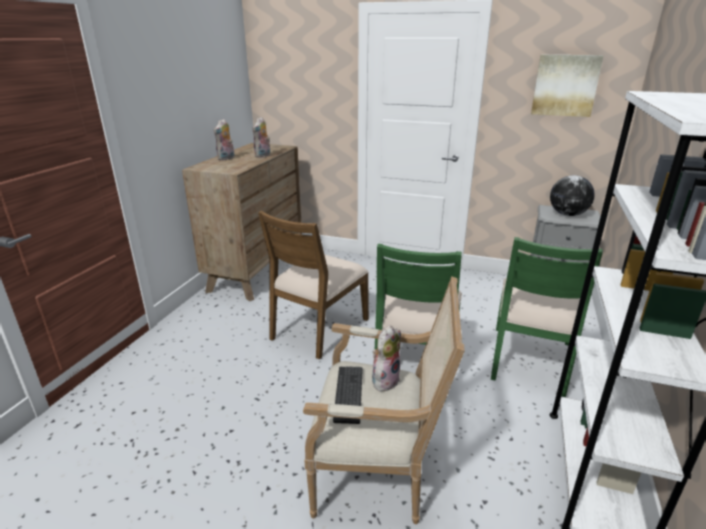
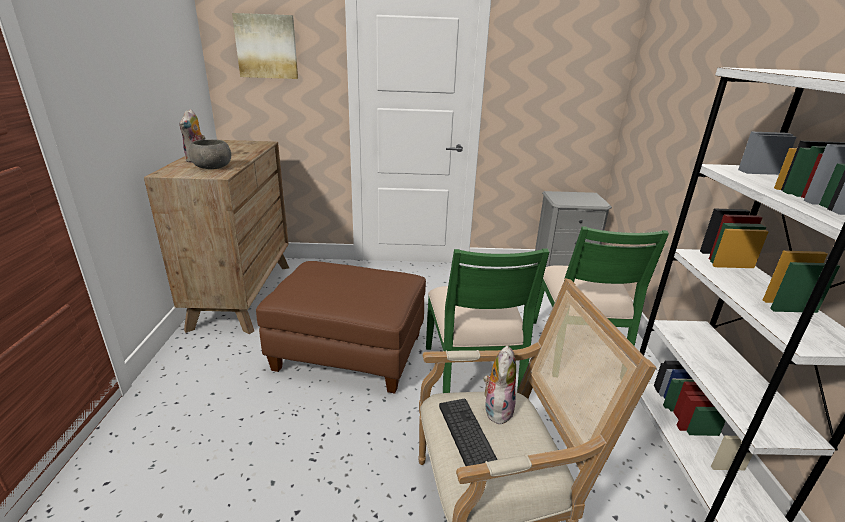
camera: 20 degrees left, 0 degrees up
(233, 165) = (213, 167): none -> grey bowl
(263, 156) = (244, 154): plush toy -> none
(318, 328) = (348, 353): brown chair -> brown ottoman
(565, 85) = (565, 70): picture -> picture (267, 46)
(567, 214) = (575, 199): globe -> none

